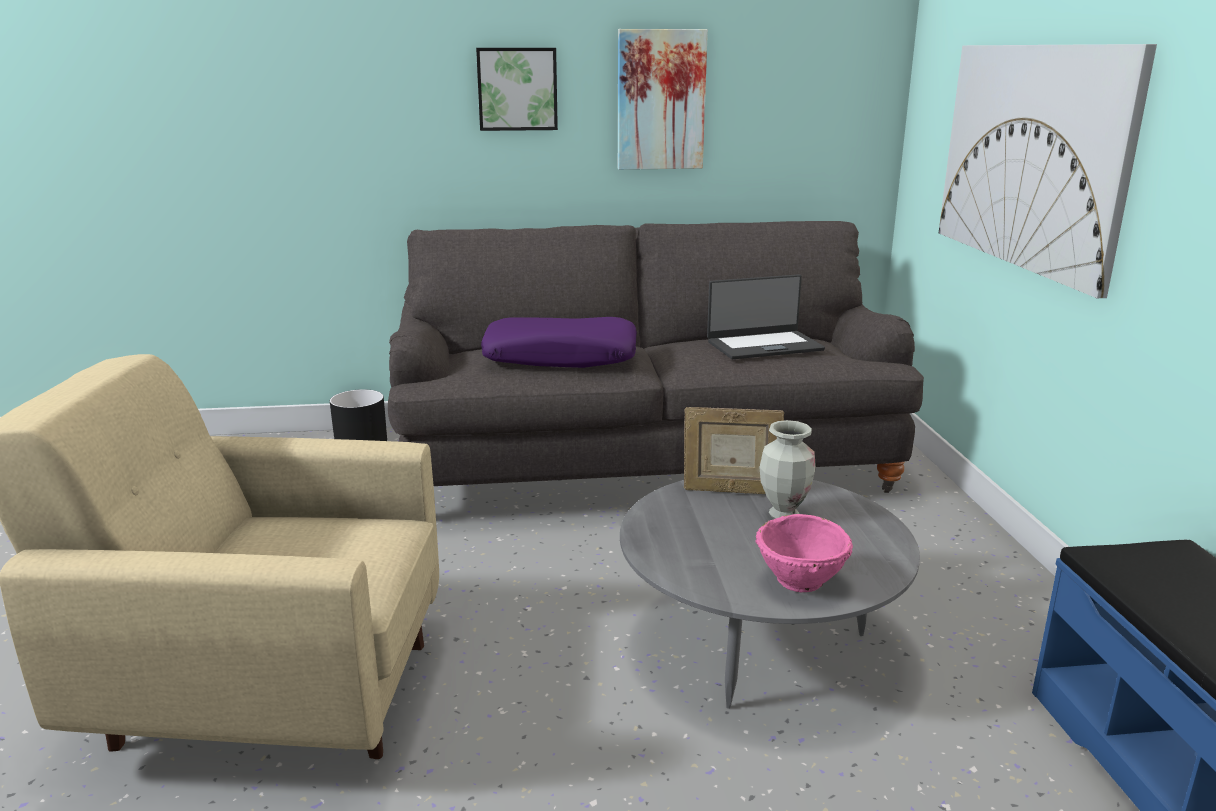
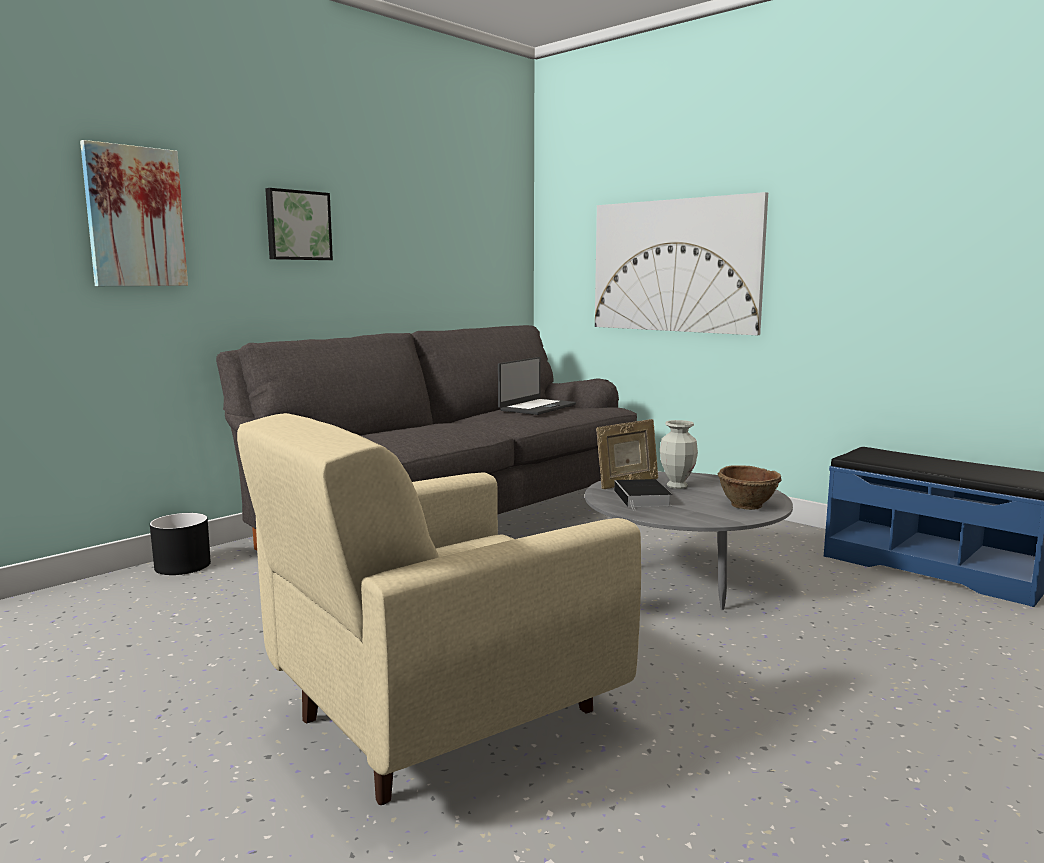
camera: 40 degrees left, 10 degrees down
(561, 357) = (423, 430): purple pillow -> none
(660, 100) = (398, 240): picture -> picture (135, 217)
(697, 521) = (643, 498): none -> book
(801, 582) = (748, 506): pink bowl -> brown bowl

